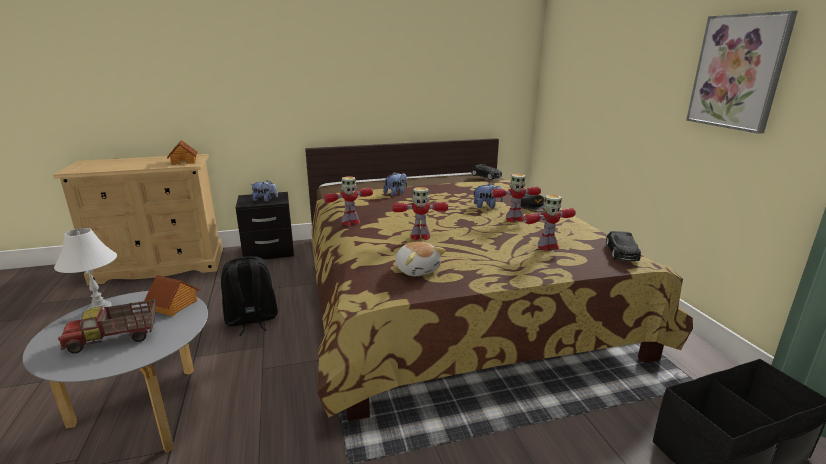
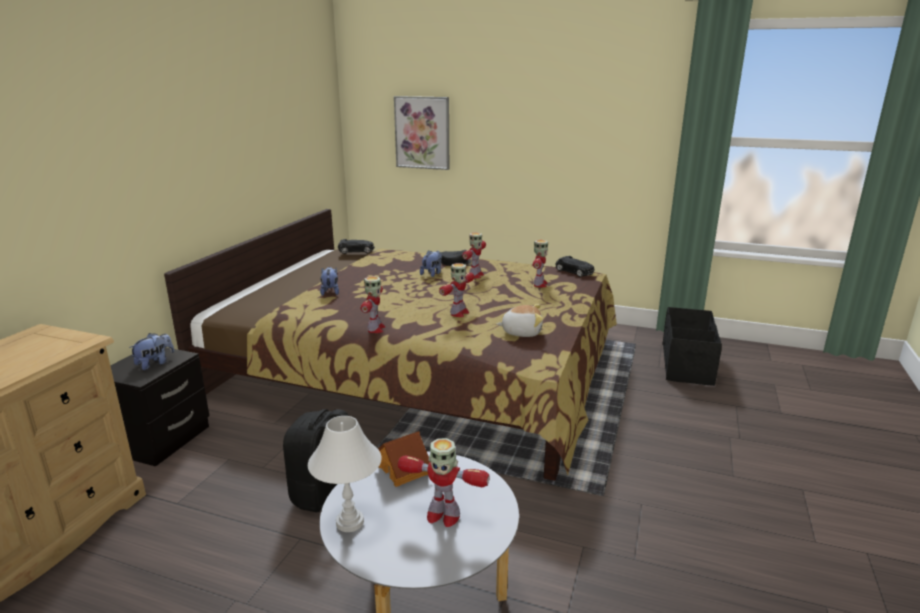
camera: 55 degrees left, 0 degrees up
(114, 339) = (442, 515): toy truck -> toy robot
(184, 161) = (55, 343): toy house -> none
(737, 72) = (585, 126): picture -> picture (422, 132)

